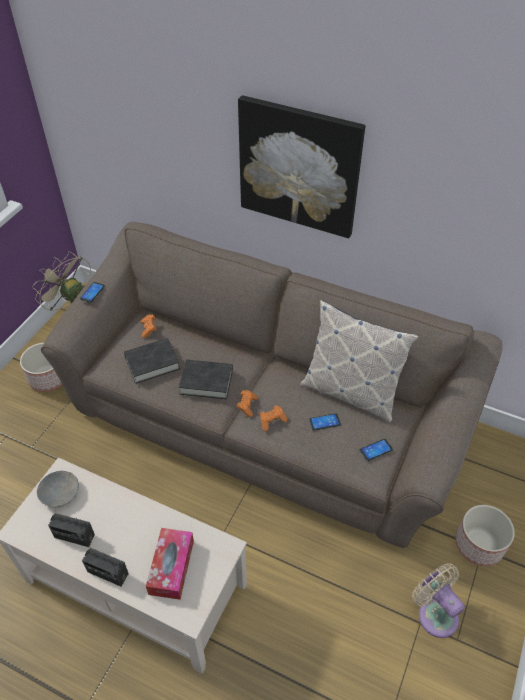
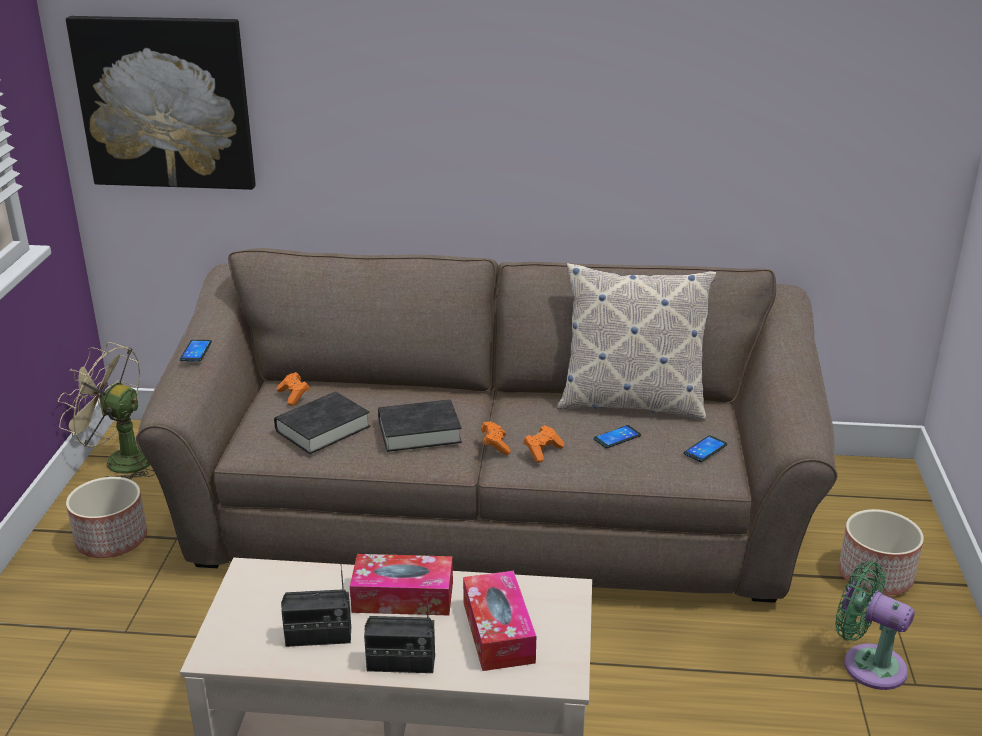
camera: 20 degrees left, 20 degrees down
(60, 493) = (263, 595): grey bowl -> none
(133, 520) = (403, 597): none -> tissue box
(299, 167) = (490, 102): picture -> picture (166, 103)
(435, 613) = (868, 664): beige fan -> green fan

